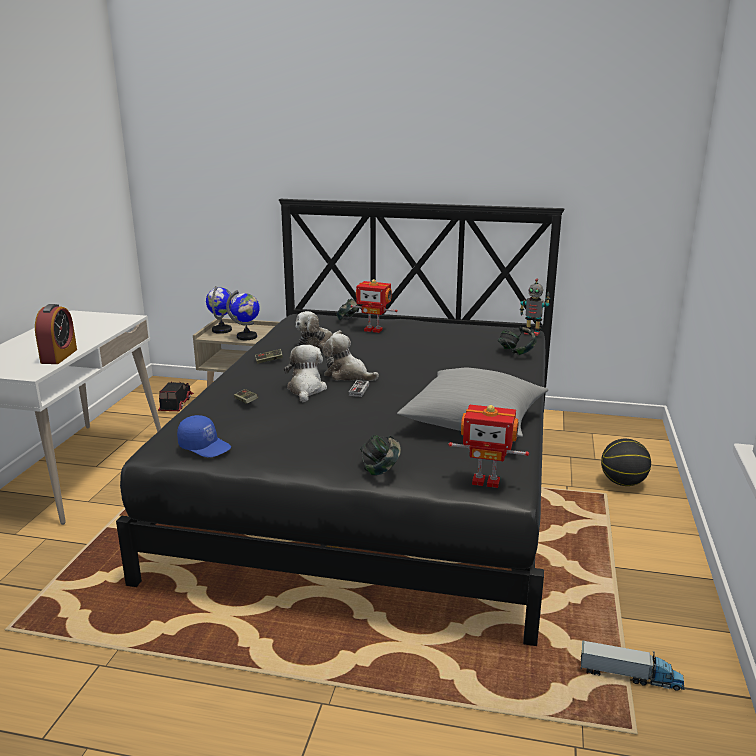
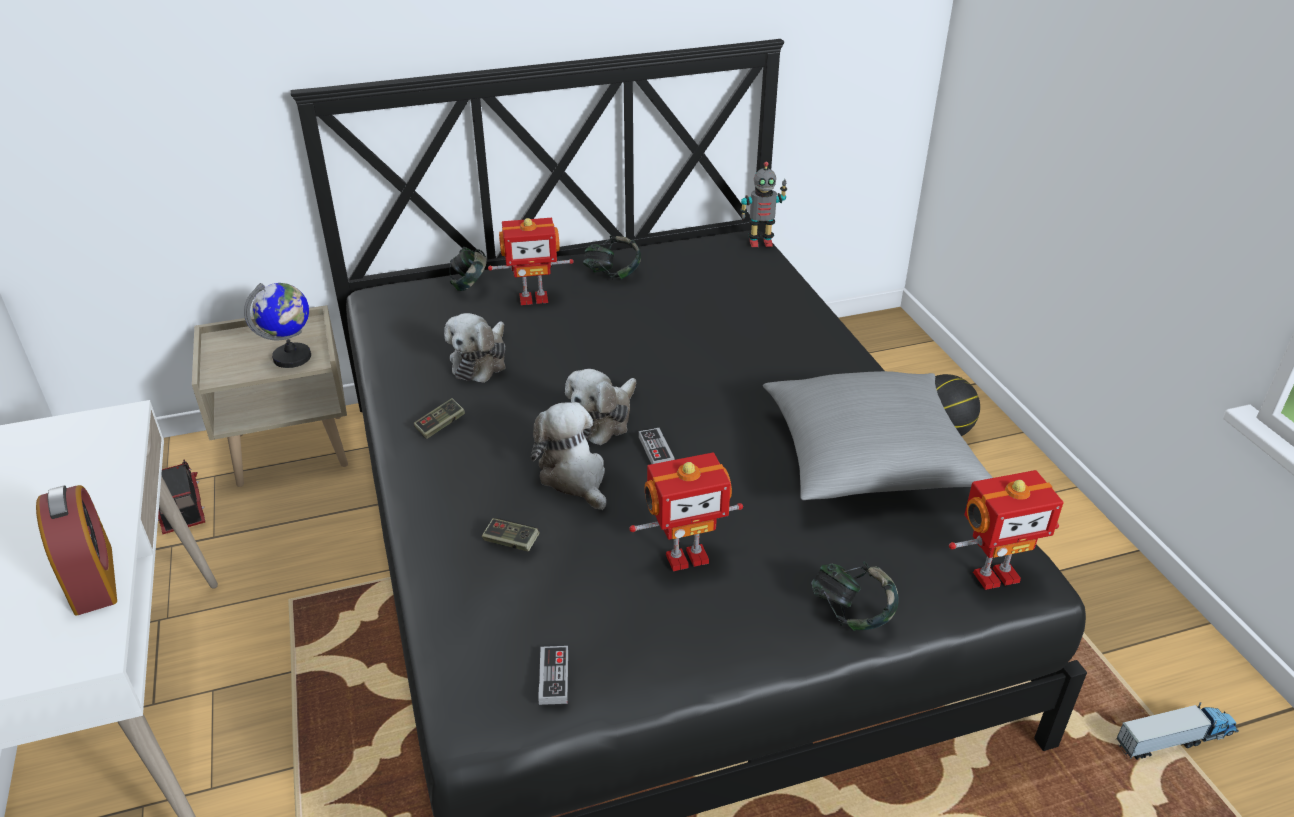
camera: 30 degrees left, 15 degrees up
(205, 446) = (554, 677): blue cap -> game controller
(222, 330) = (229, 353): globe -> none
(323, 429) = (686, 556): none -> toy robot
(348, 375) = (603, 419): plush toy -> plush toy turned 60 degrees counterclockwise
(516, 352) = (782, 291): headphones -> headphones (612, 274)

